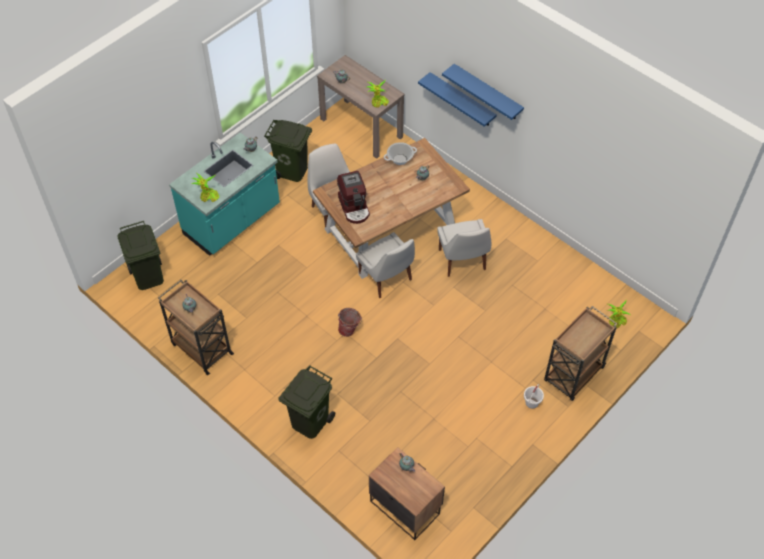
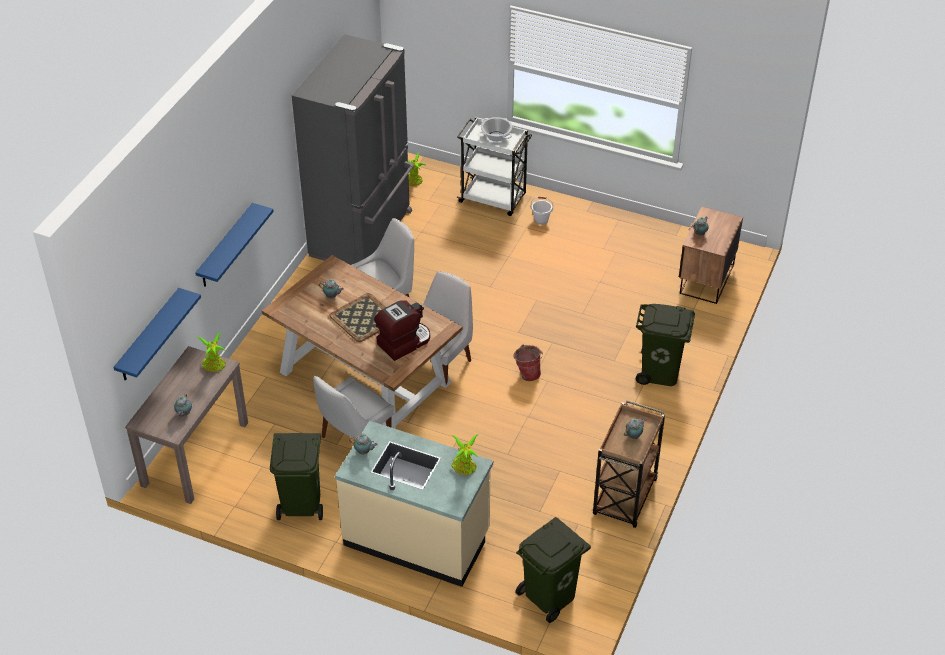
camera: 110 degrees left, 10 degrees down
(232, 221) = (417, 538): turquoise counter -> beige counter
(391, 190) = (363, 318): none -> tray
(400, 159) = (308, 322): cooking pot -> cooking pot (496, 136)
(487, 92) = (240, 192): blue shelf -> blue shelf (149, 336)
(555, 269) = (363, 234): none -> grey fridge
(573, 375) = (493, 199): brown cart -> white cart

